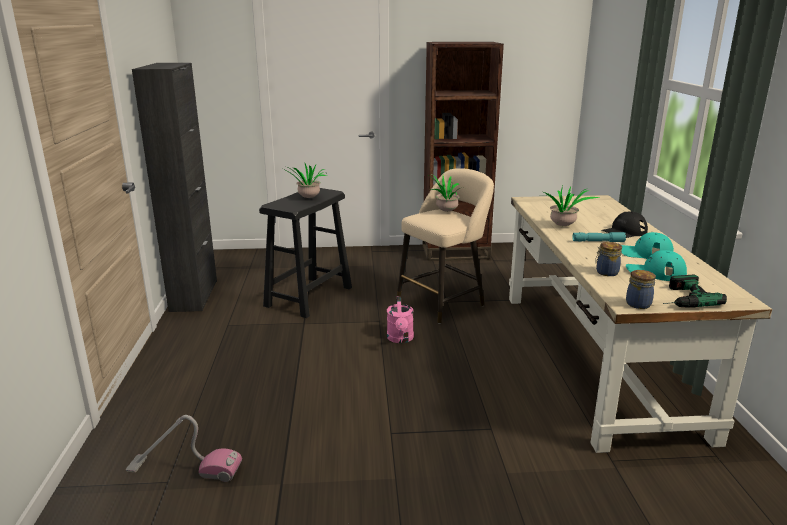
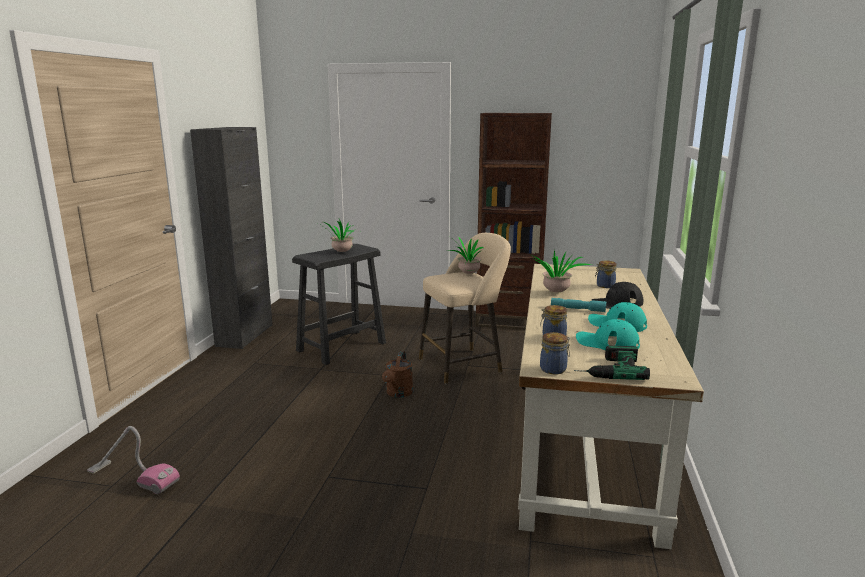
camera: 15 degrees right, 5 degrees down
(400, 339) = (398, 393): pink watering can -> brown watering can
(596, 215) = (604, 286): none -> jar

